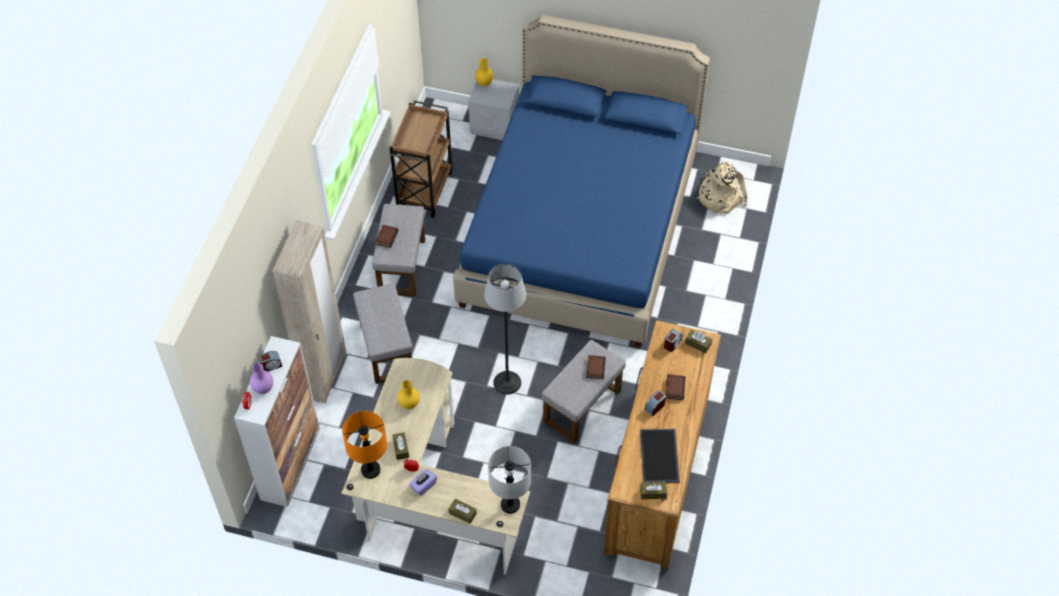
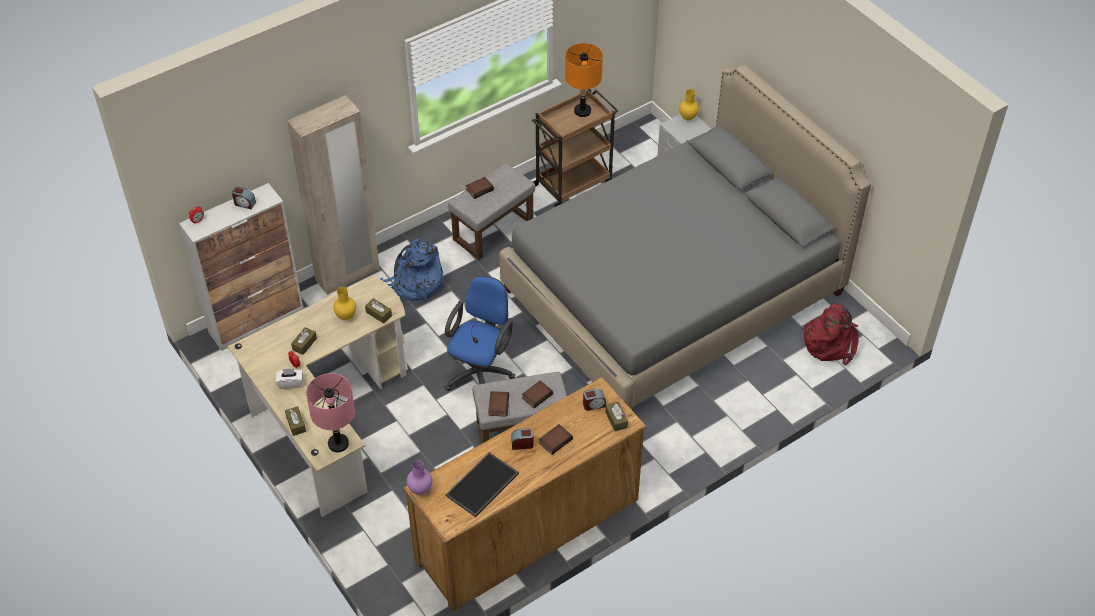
camera: 40 degrees right, 5 degrees down
(263, 389) = (221, 216): purple vase -> purple vase (420, 489)
(371, 470) = (266, 344): orange table lamp -> orange table lamp (582, 111)
(385, 348) = (414, 284): grey ottoman -> blue backpack
(423, 486) = (290, 383): purple tissue box -> white tissue box
(507, 382) = (481, 372): floor lamp -> blue office chair
(510, 505) = (338, 444): grey table lamp -> pink table lamp
(575, 395) = (497, 405): none -> book
(580, 228) = (673, 291): blue bed -> grey bed
(653, 493) = (444, 509): brown tissue box -> brown tissue box (378, 314)
(720, 196) = (830, 342): beige backpack -> red backpack

